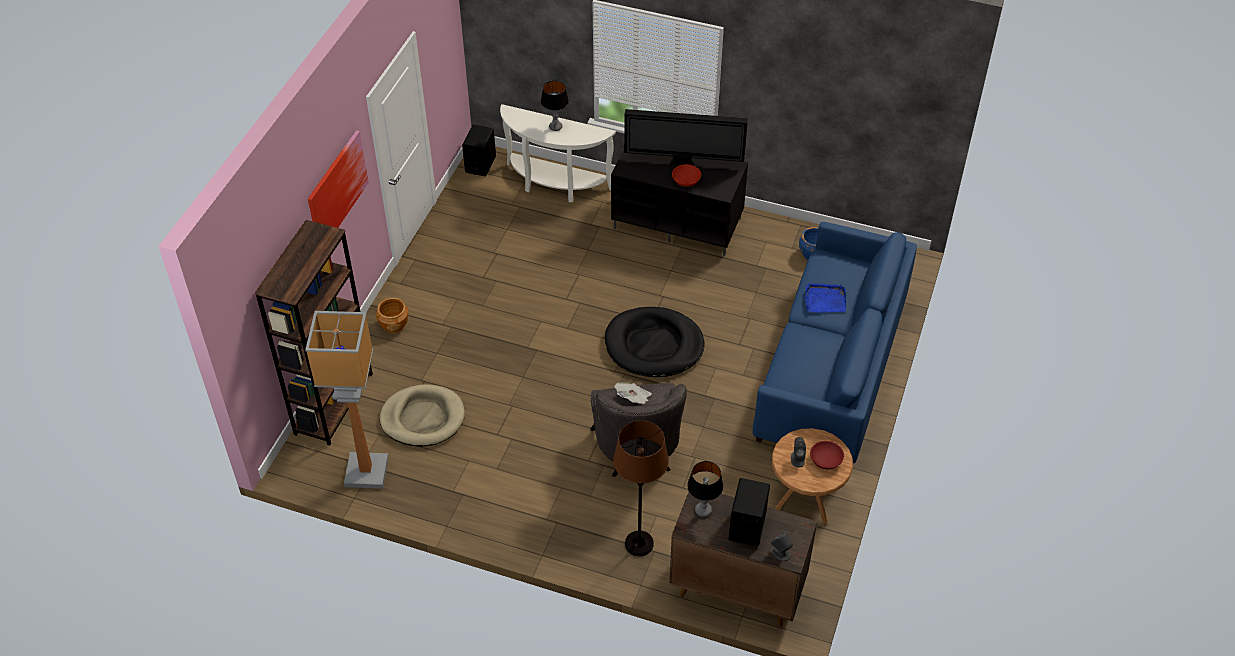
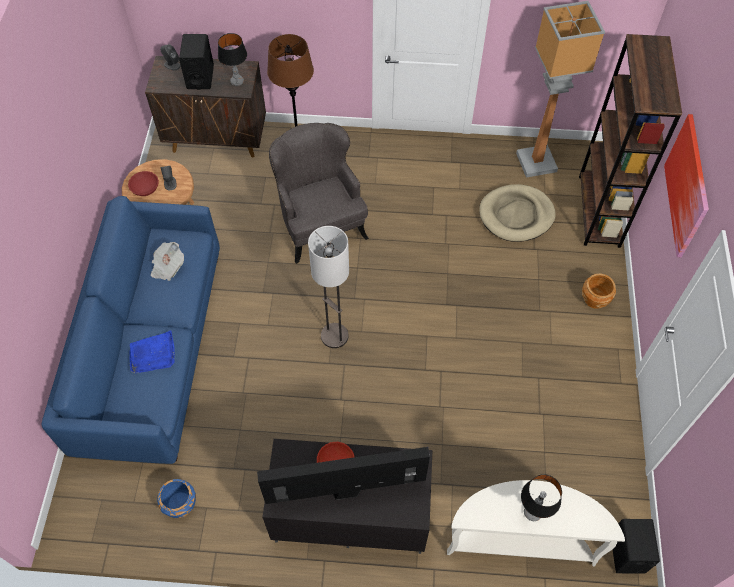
camera: 165 degrees right, 10 degrees up
(633, 399) = (326, 205): newspaper -> newspaper (168, 267)
(654, 345) = (334, 336): black dog bed -> floor lamp

